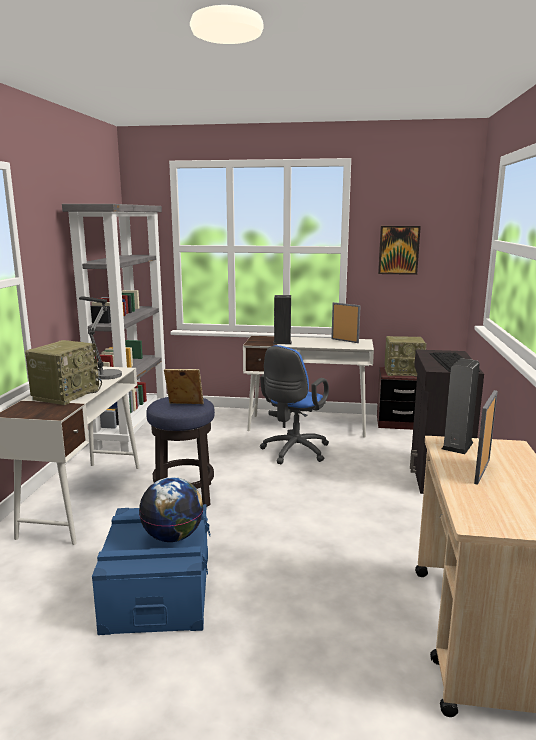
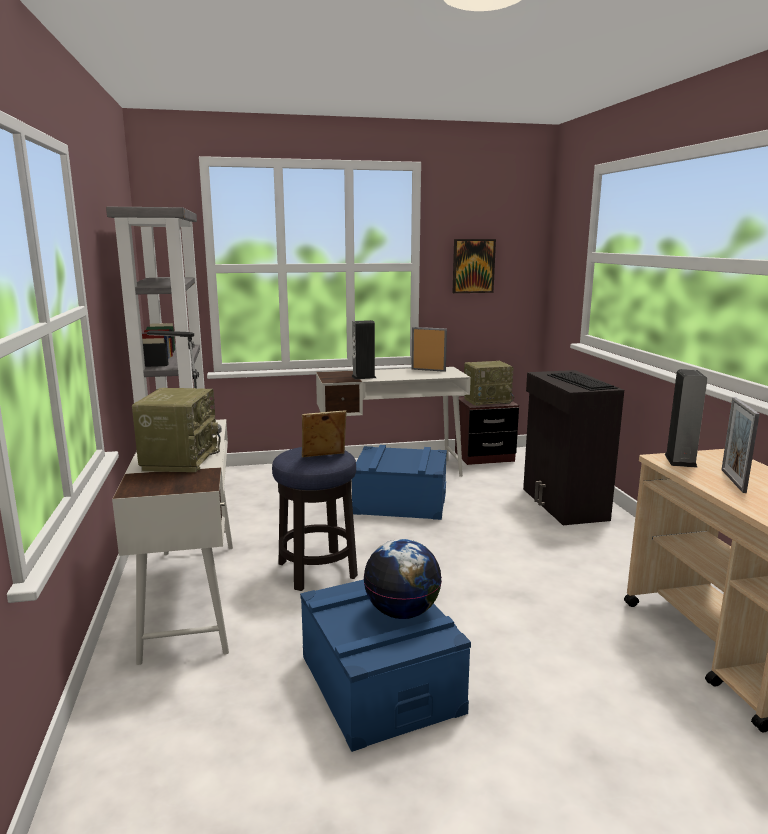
camera: 20 degrees left, 0 degrees up
(293, 452) = (400, 502): blue office chair -> blue storage box

